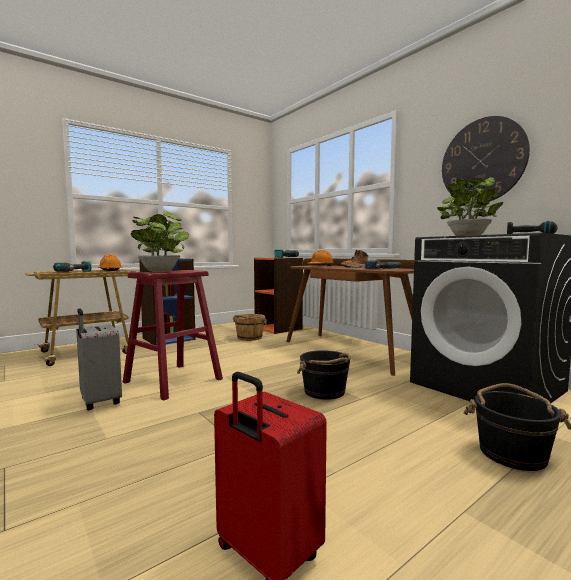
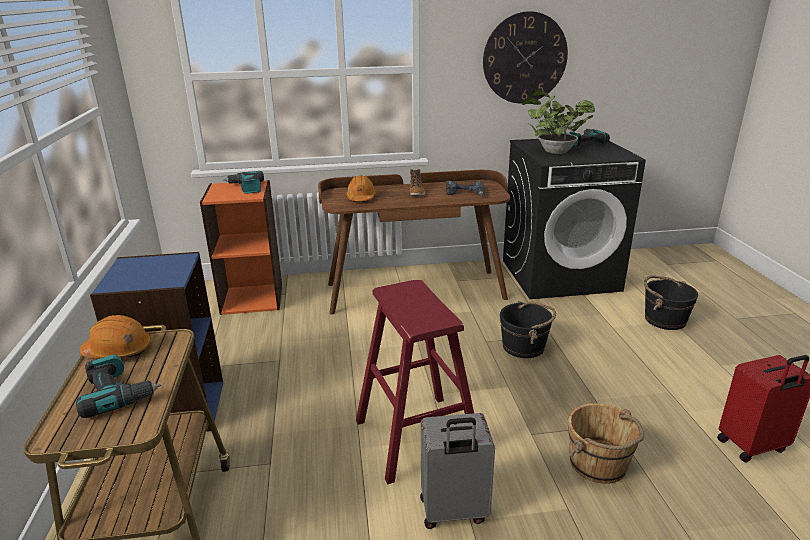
camera: 60 degrees left, 20 degrees up
(161, 271) = (413, 310): potted plant -> none
(249, 337) = (275, 334): brown bucket -> brown bucket (598, 464)

